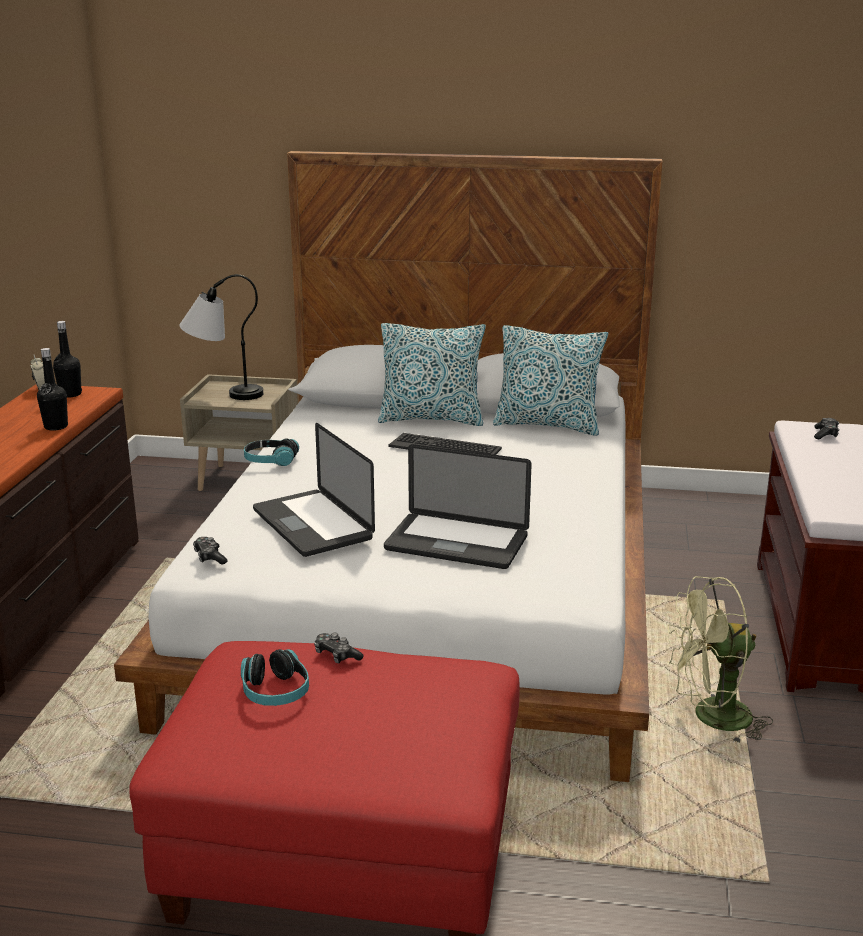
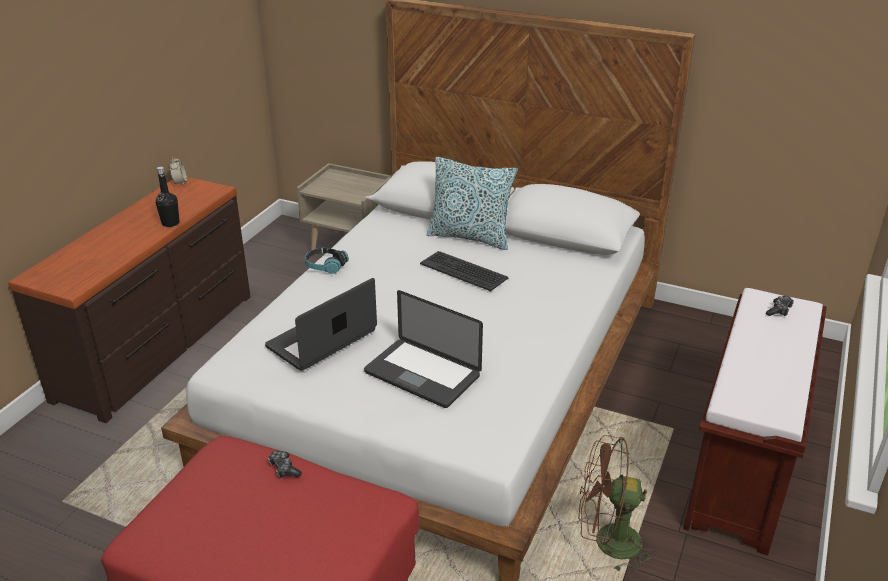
camera: 15 degrees right, 10 degrees up
(70, 394) = (196, 190): black bottle -> none
(210, 557) = (235, 359): game controller -> none
(223, 394) = (333, 184): table lamp -> none
(275, 692) = (225, 495): headphones -> none
(312, 524) = (322, 339): laptop -> laptop turned 60 degrees clockwise
(547, 425) = (560, 256): pillow -> none
(711, 719) = (607, 543): green fan -> brown fan

